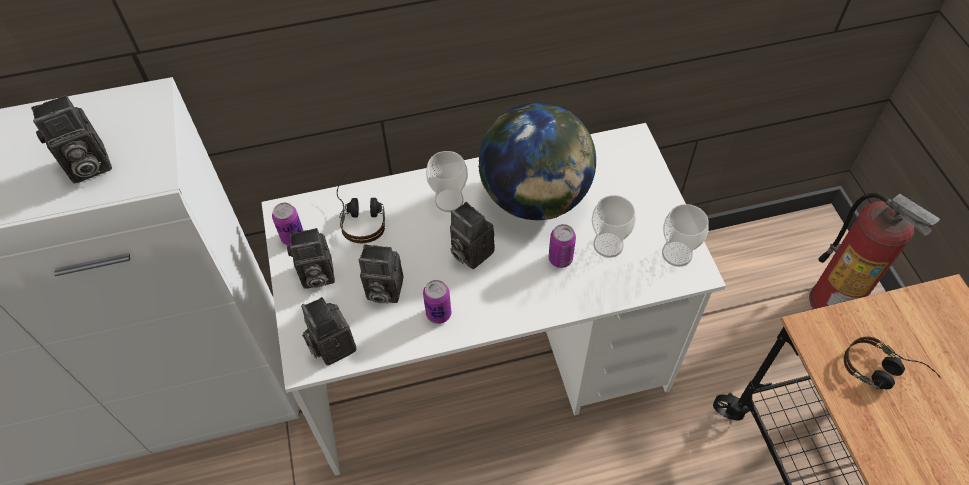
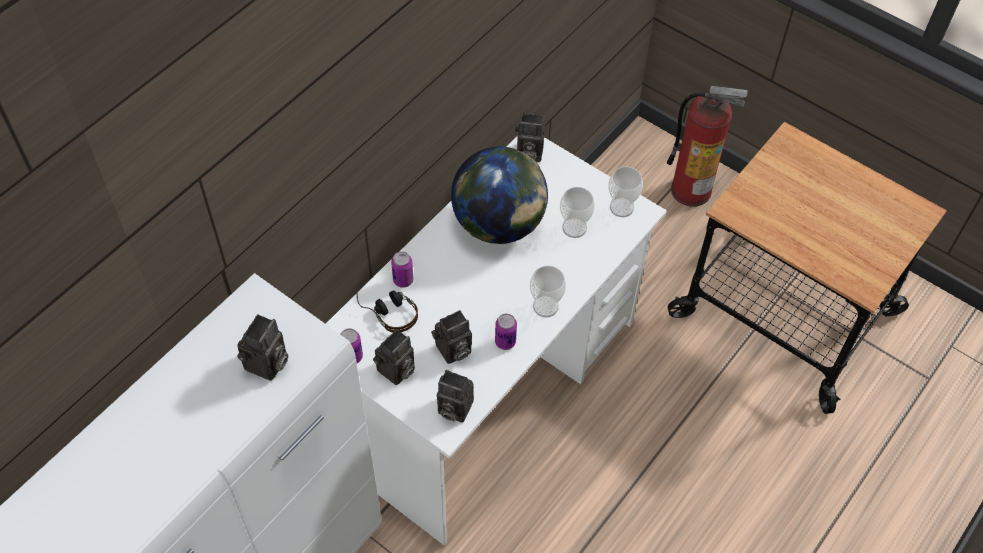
camera: 40 degrees left, 0 degrees up
(449, 200) = (441, 262): cup -> cup (545, 306)
(469, 252) = (488, 289): camera -> camera (528, 153)
(560, 259) = (552, 256): can -> can (403, 280)
(884, 373) = (787, 211): headphones -> none

